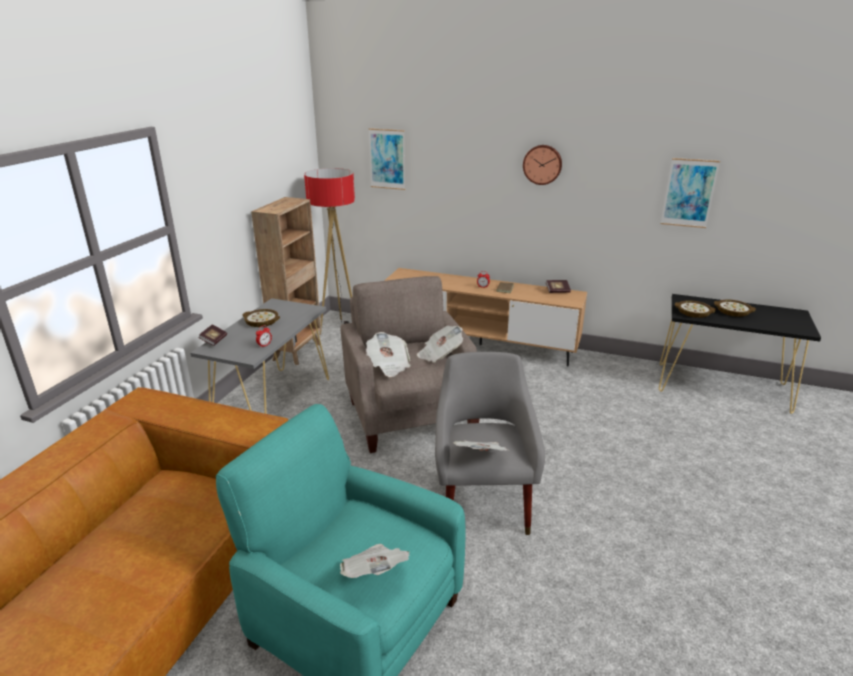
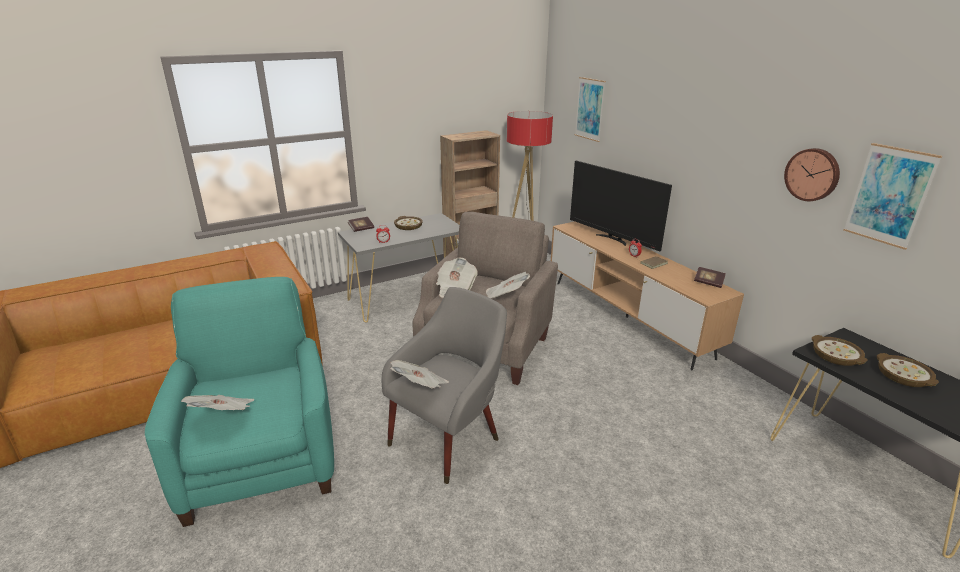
camera: 40 degrees right, 0 degrees up
(447, 278) = (613, 239): none -> television
(542, 164) = (720, 132): wall clock -> wall clock (812, 174)

